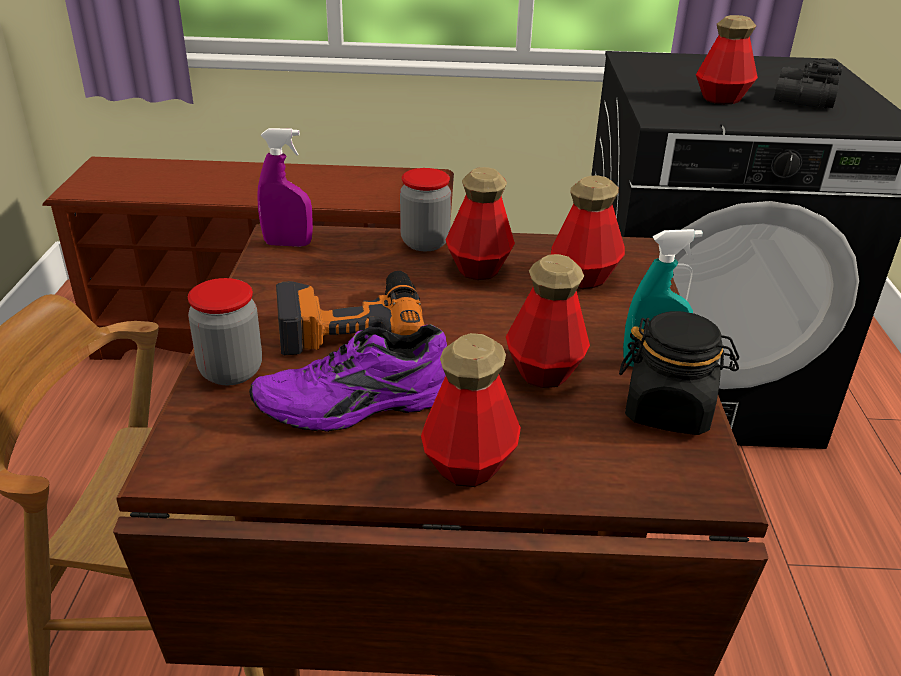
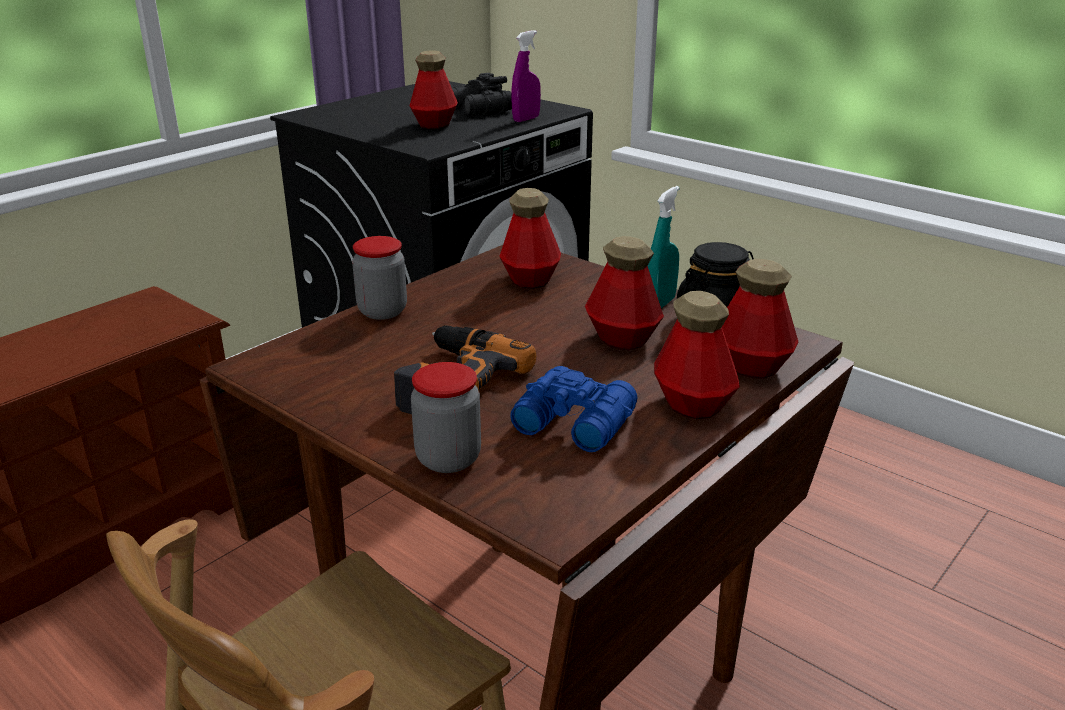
camera: 50 degrees left, 5 degrees down
(288, 244) = (276, 365): purple spray bottle -> purple spray bottle (526, 119)
(357, 406) = (573, 421): purple shoe -> blue binoculars
(478, 268) = (456, 307): bottle -> bottle (750, 366)

